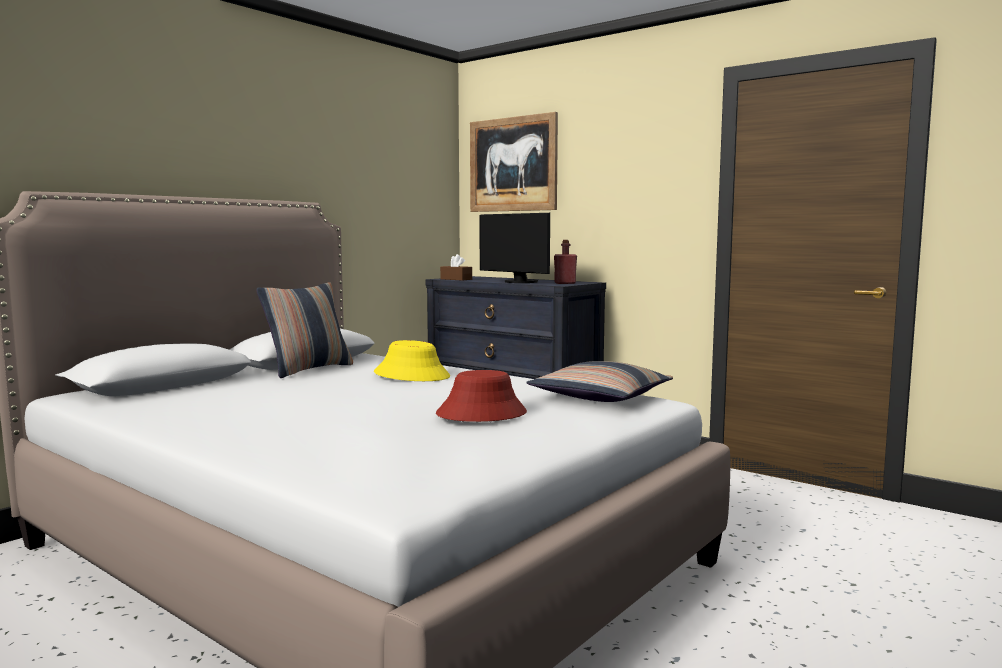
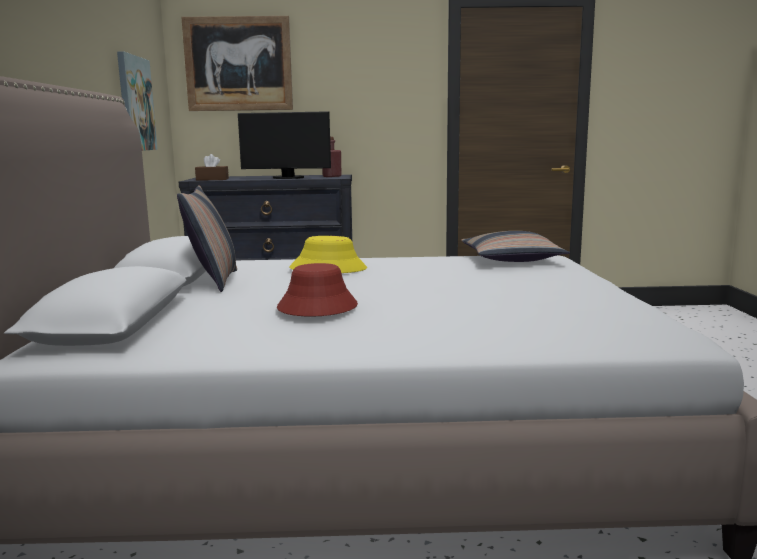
camera: 40 degrees left, 5 degrees up
(383, 207) = (135, 104): none -> picture
(481, 414) = (497, 283): red hat -> red hat (317, 307)

